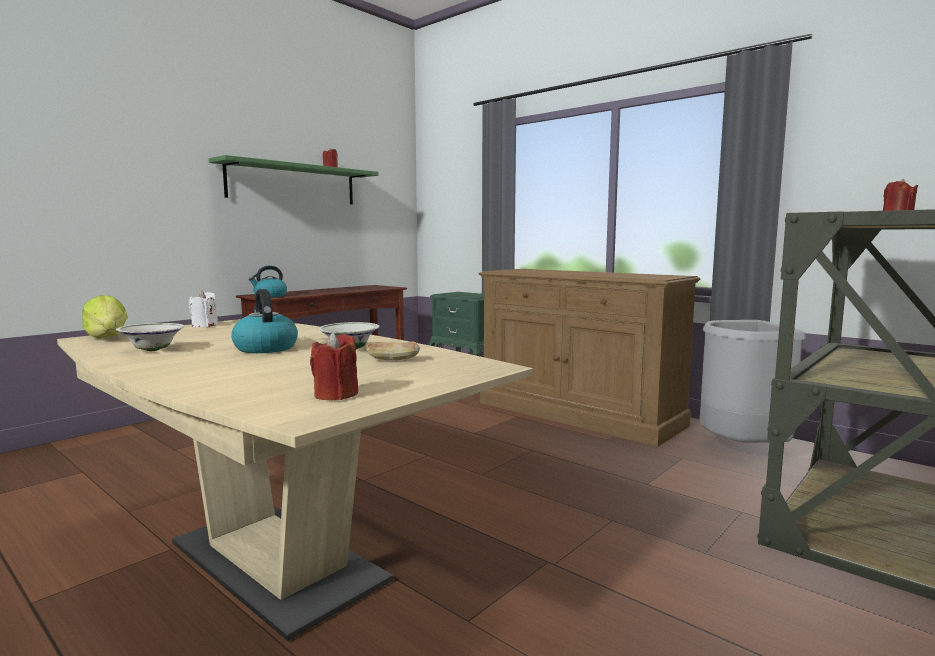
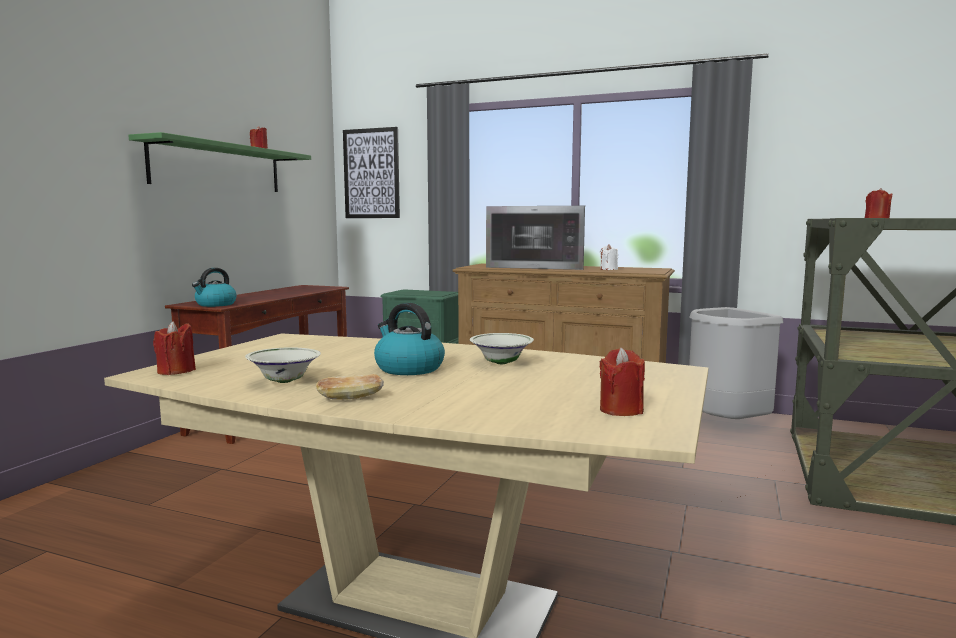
camera: 20 degrees left, 0 degrees up
(108, 338) = (176, 371): lettuce -> red candle
(204, 325) = (254, 347): white candle -> white candle (608, 269)
(393, 360) = (573, 370): bread -> bread (350, 398)
(442, 187) = (371, 173): none -> picture
(561, 272) = (539, 266): none -> microwave

